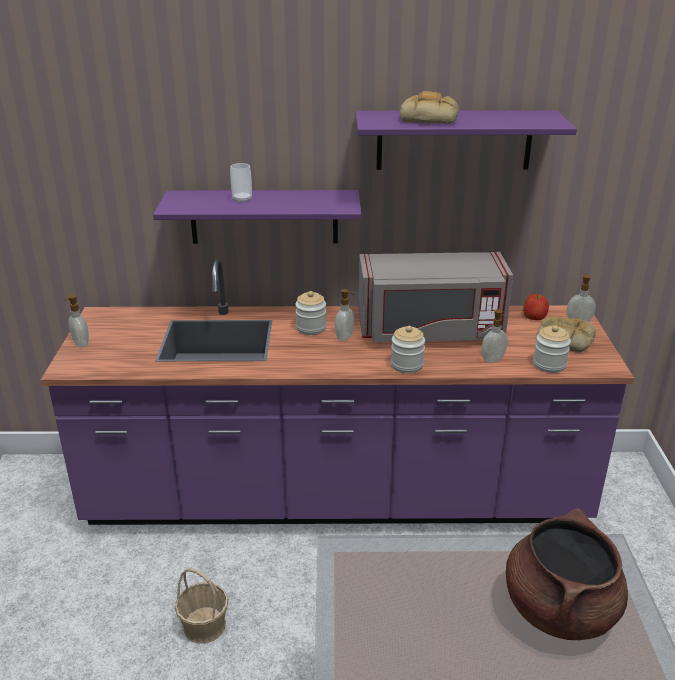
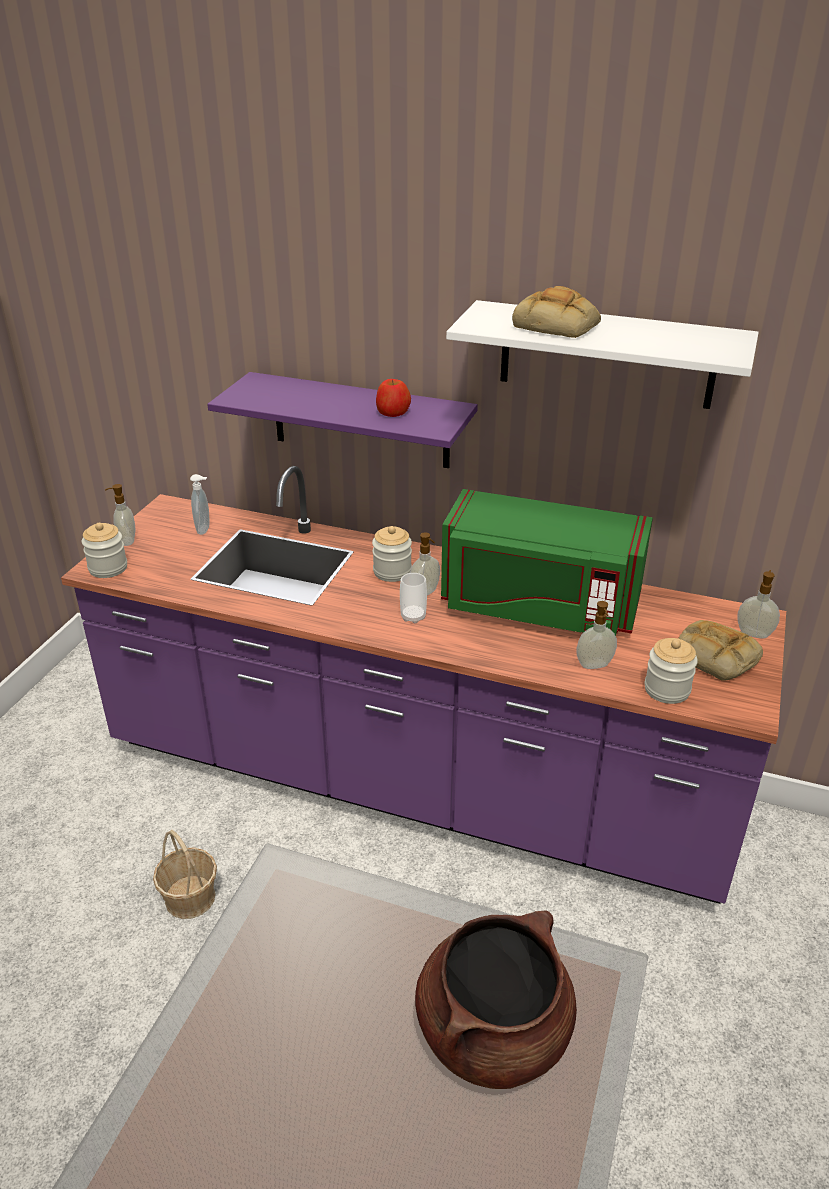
camera: 20 degrees right, 5 degrees up
(142, 325) = (205, 529): none -> soap dispenser
(242, 200) = (322, 398): cup -> cup (413, 617)
(407, 365) = (476, 648): jar -> jar (108, 568)
(430, 331) = (538, 606): grey microwave -> green microwave
(454, 140) = (606, 355): purple shelf -> white shelf
(534, 316) = (695, 613): apple -> apple (393, 412)

